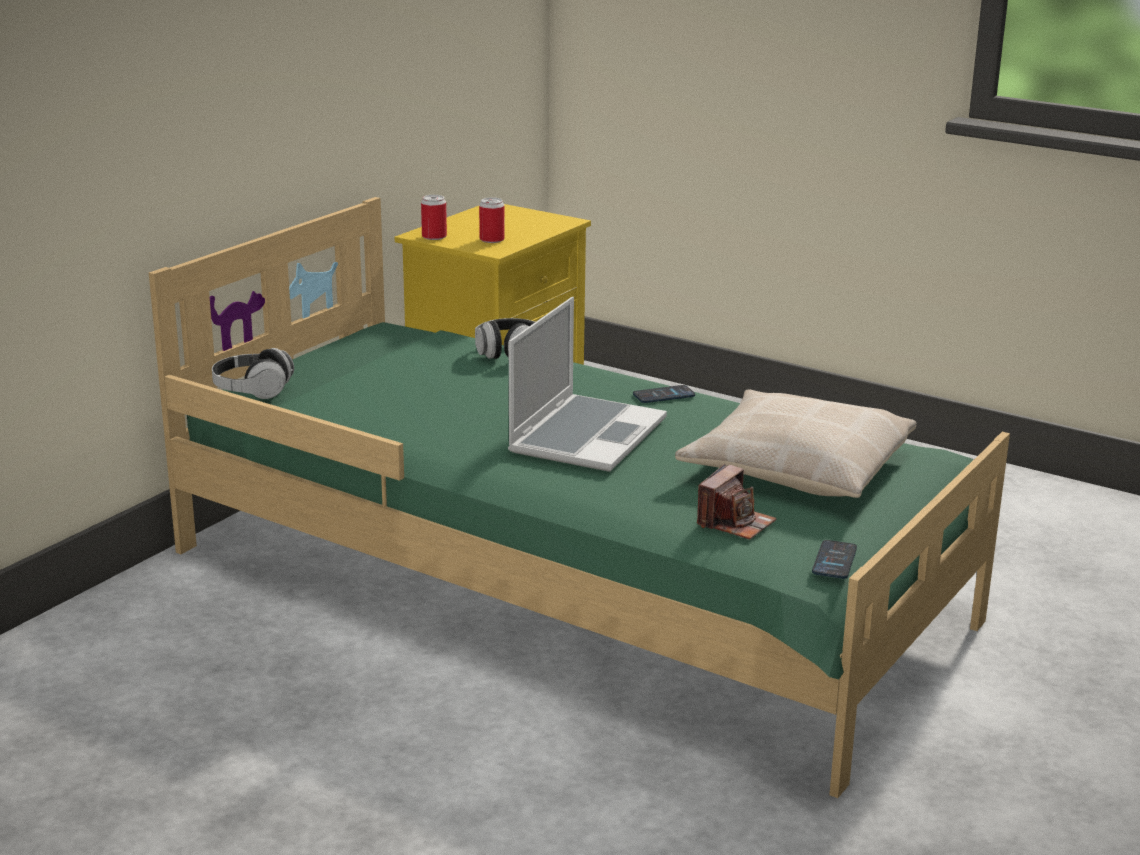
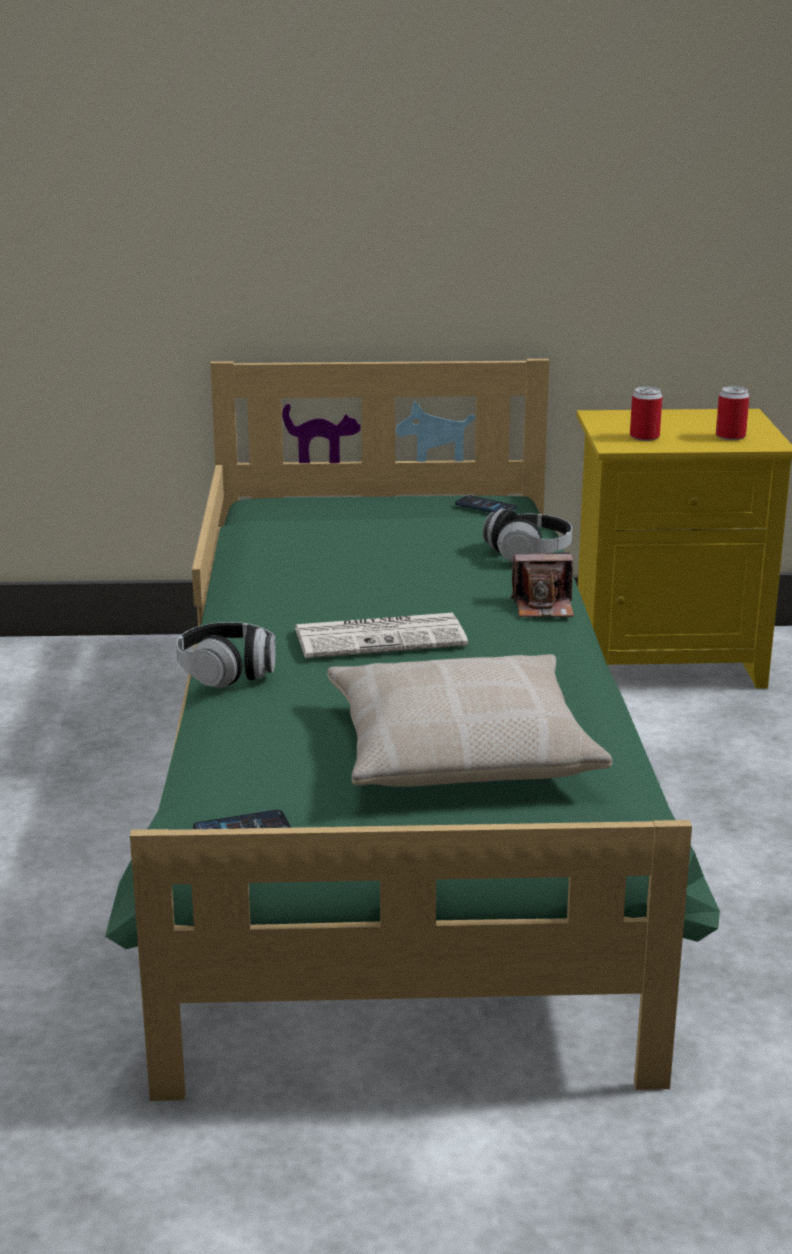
camera: 55 degrees right, 0 degrees up
(253, 391) = (278, 504): headphones -> headphones (227, 672)
(434, 237) = (605, 420): can -> can (730, 436)
(586, 435) = (382, 637): laptop -> newspaper
(664, 395) = (542, 640): phone -> phone (485, 506)
(735, 523) = (269, 757): camera -> camera (544, 607)

